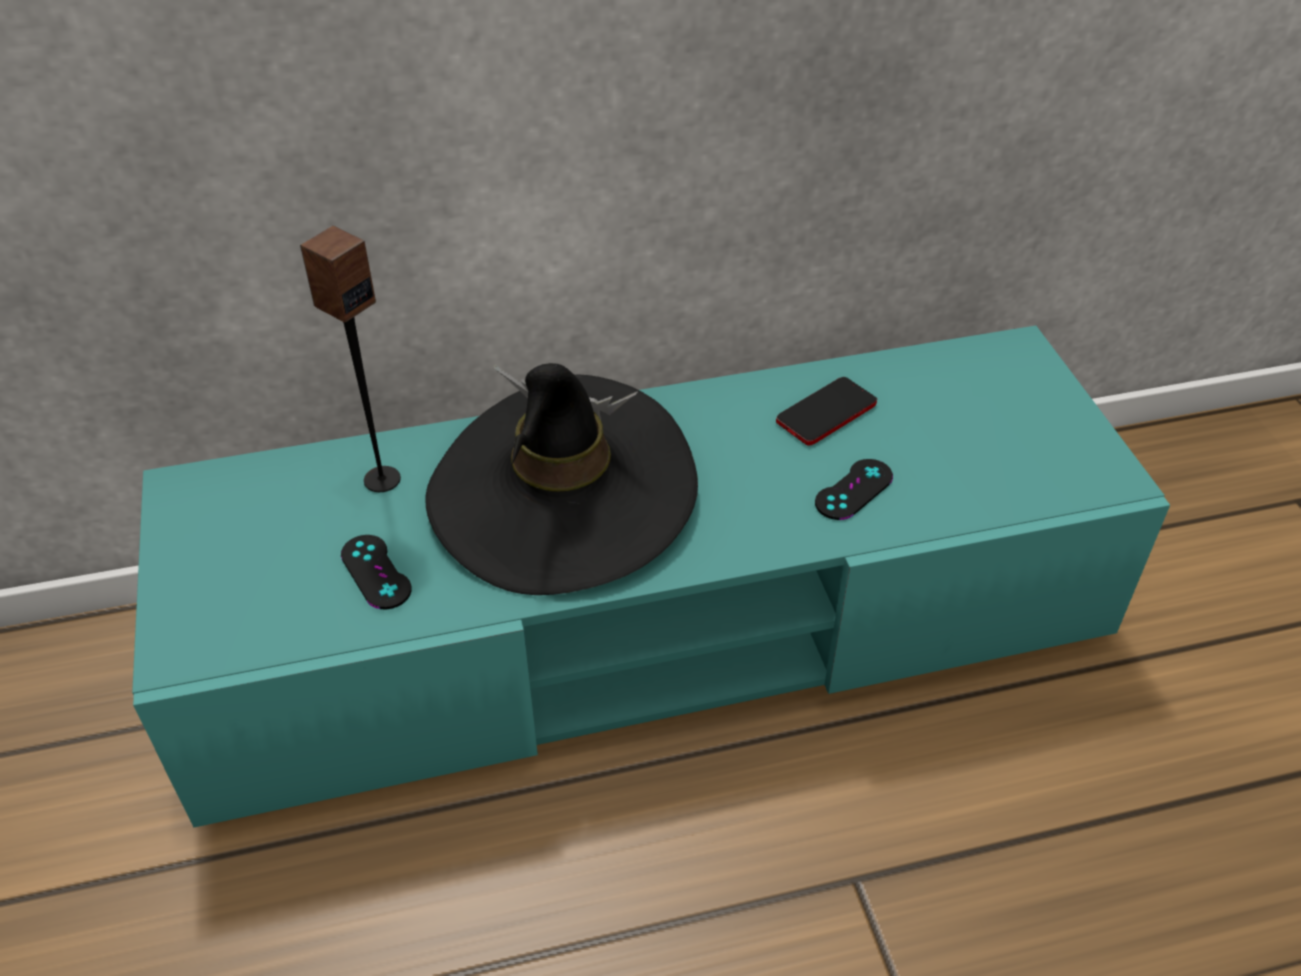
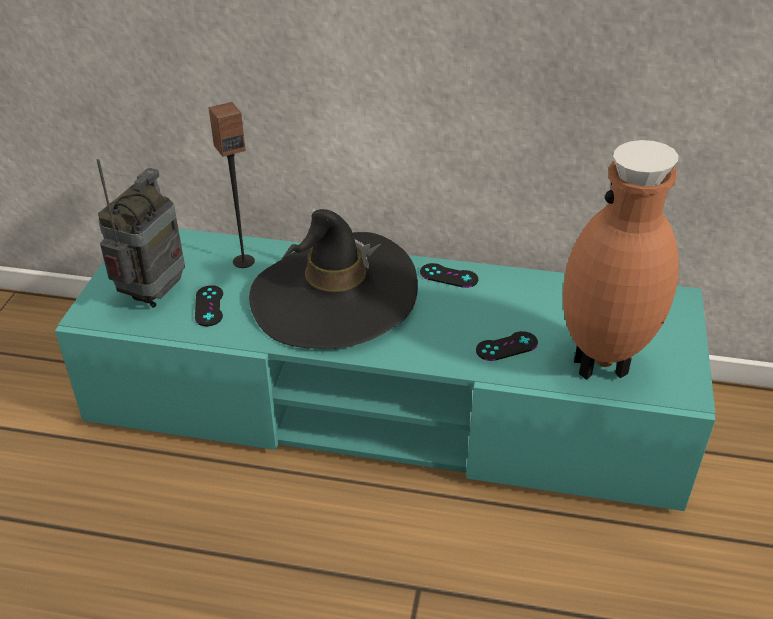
camera: 25 degrees right, 5 degrees down
(267, 580) = (153, 293): none -> radio
(705, 407) = (449, 276): none -> black game controller
(826, 413) = (521, 300): phone -> none
(993, 475) = (603, 366): none -> brown vase

